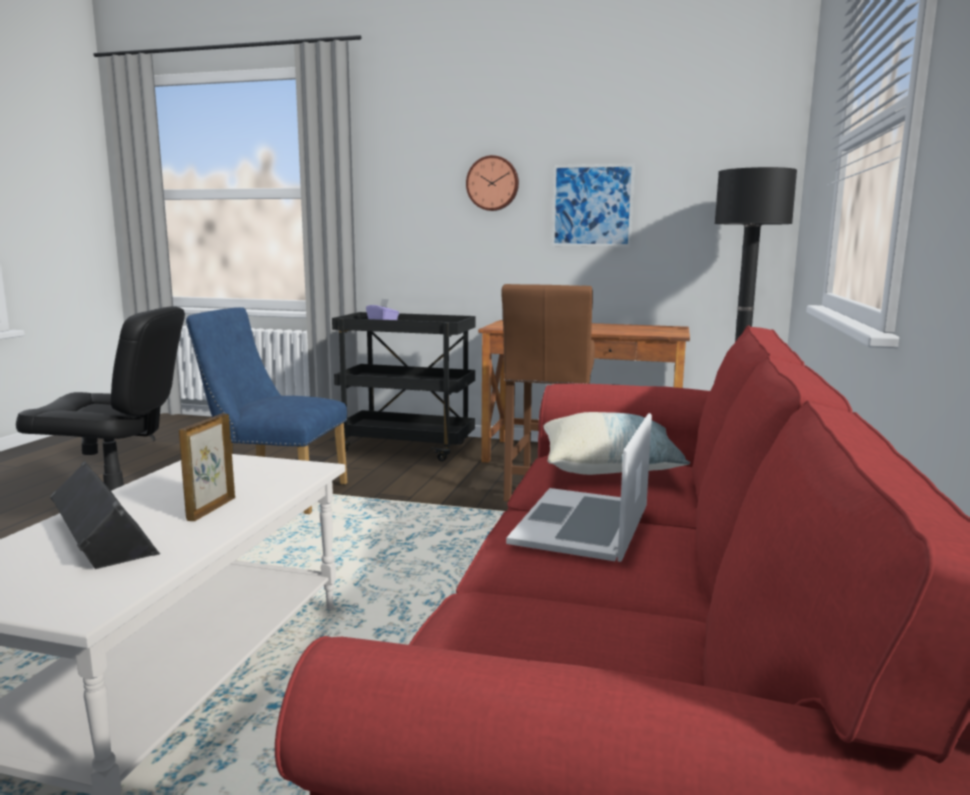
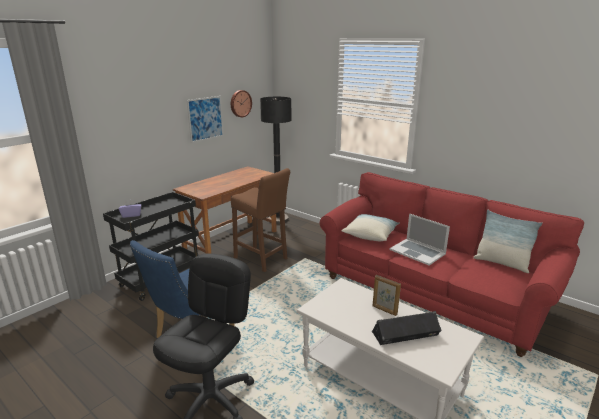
camera: 65 degrees left, 10 degrees up
(493, 183) = (157, 113): wall clock -> wall clock (240, 103)
(680, 672) = (501, 263): none -> pillow

